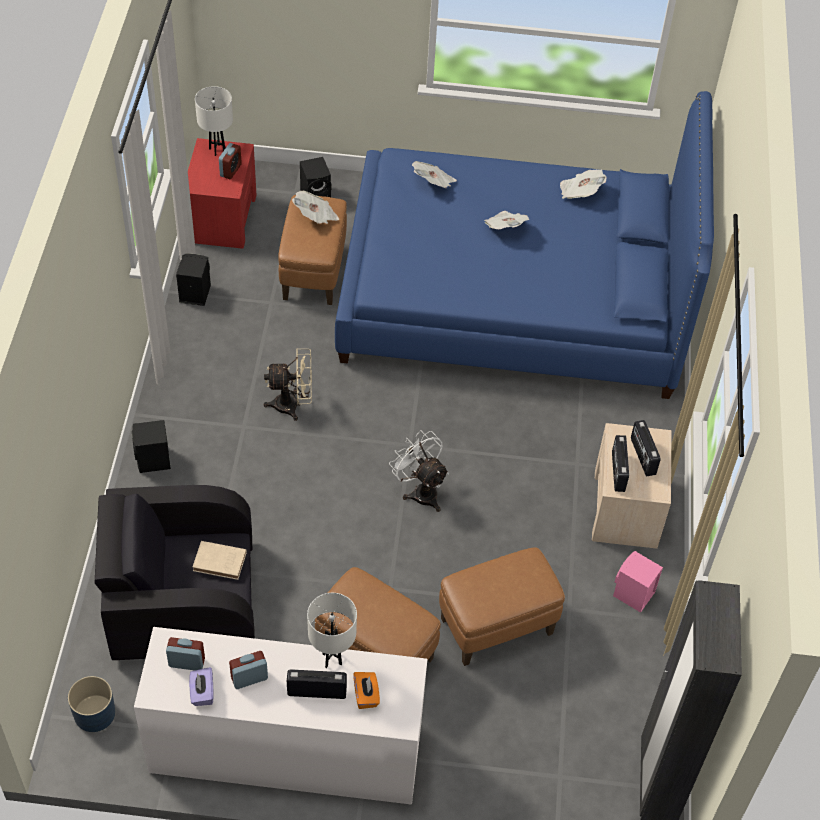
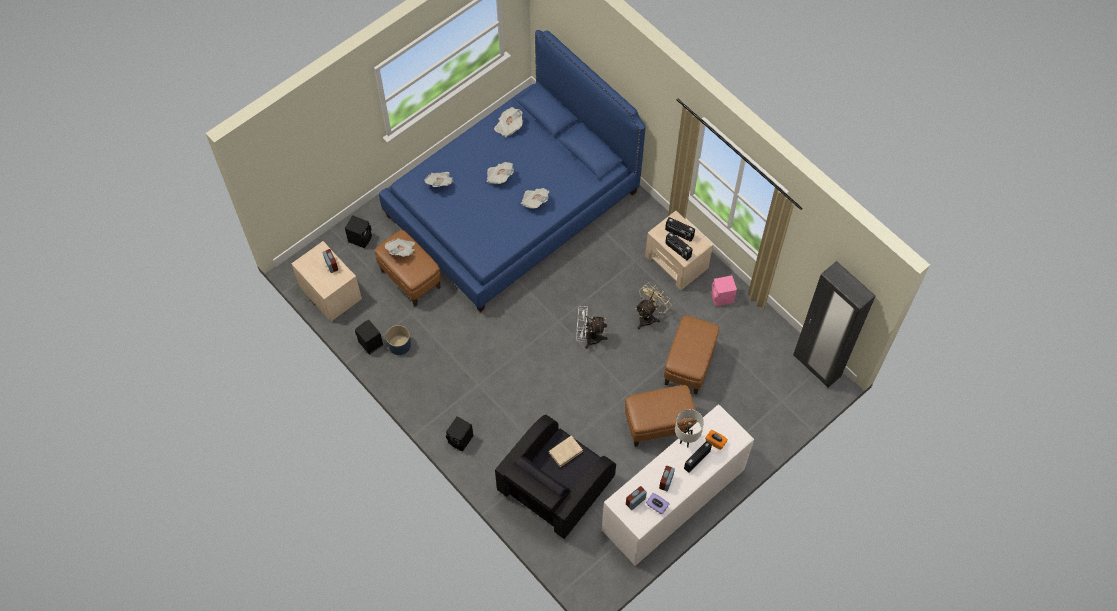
camera: 45 degrees left, 10 degrees up
(95, 713) = (583, 567): blue planter -> blue planter (400, 345)
(217, 150) = (310, 260): white table lamp -> none
(222, 217) = (330, 292): red nightstand -> beige nightstand
(292, 405) = (486, 353): beige fan -> beige fan (649, 316)
(511, 281) = (534, 201): none -> newspaper

